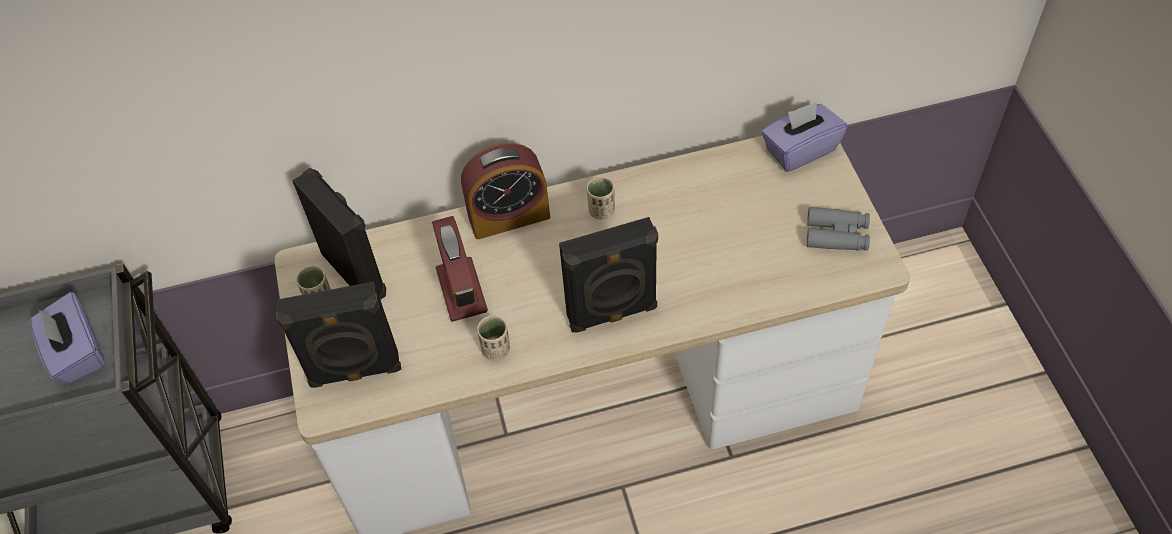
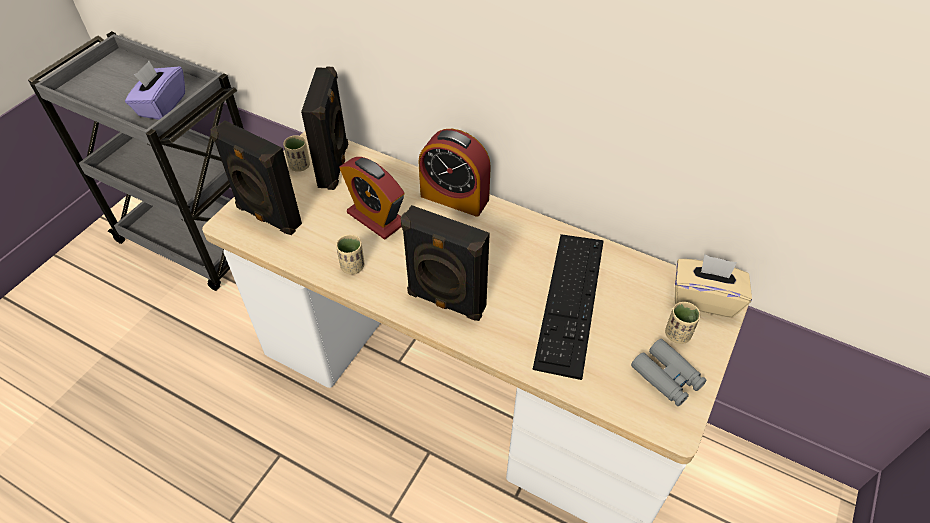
camera: 40 degrees right, 5 degrees down
(461, 290) = (376, 218): alarm clock -> alarm clock turned 75 degrees counterclockwise
(601, 211) = (514, 235): beige cup -> beige cup (677, 334)
(707, 232) = (570, 301): none -> keyboard
(800, 150) = (704, 298): purple tissue box -> beige tissue box

